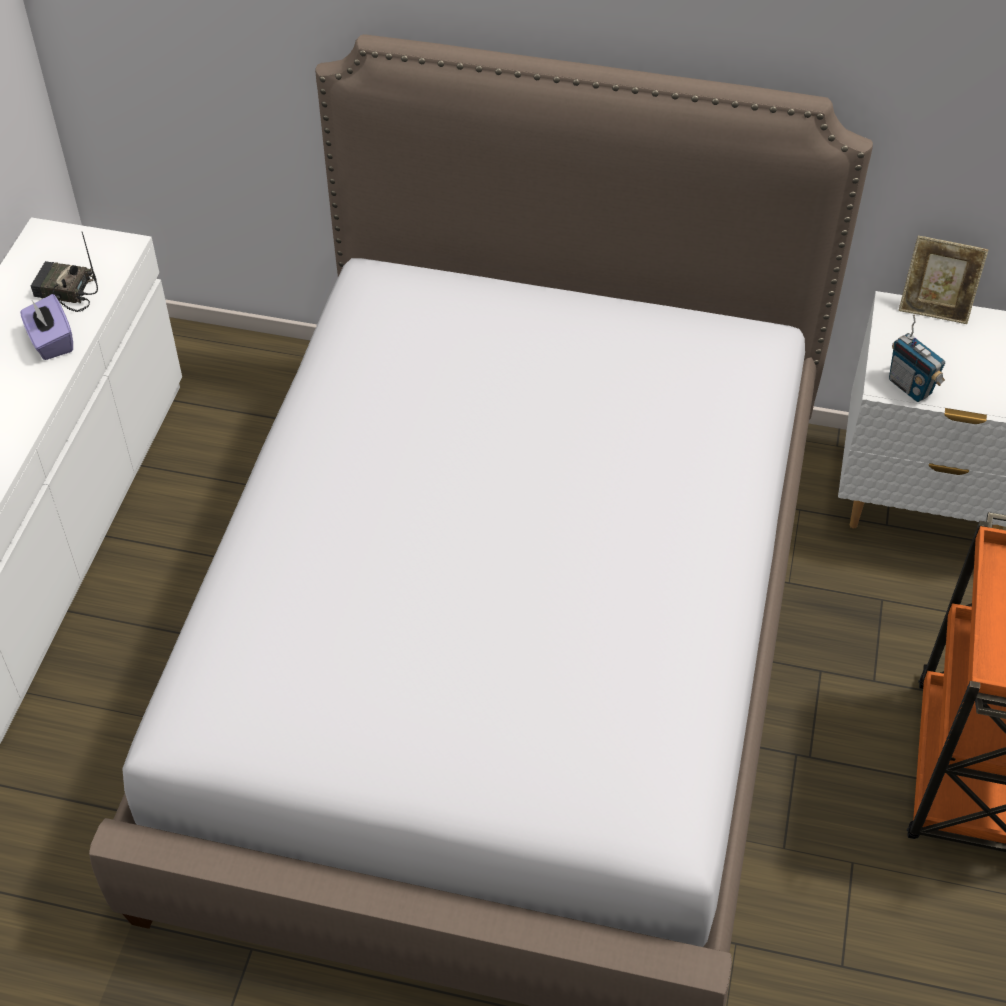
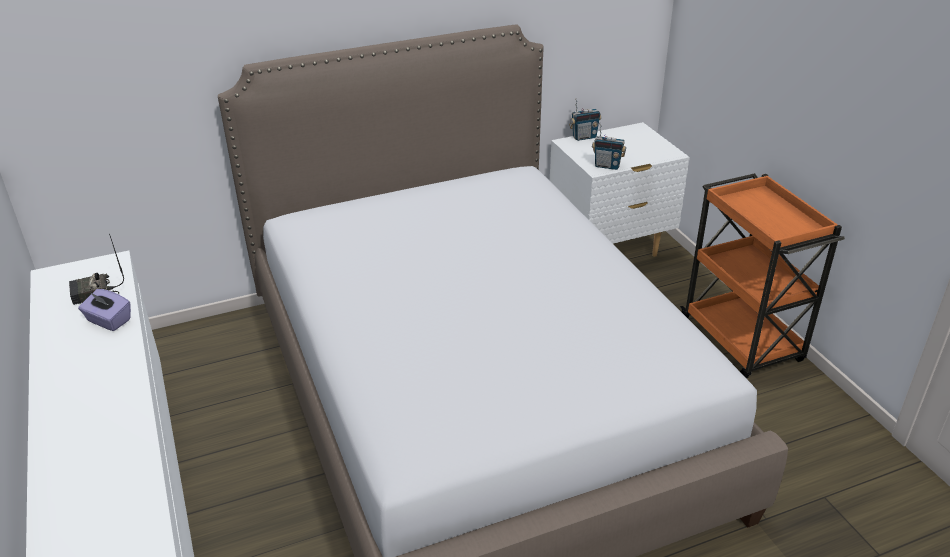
camera: 35 degrees left, 15 degrees down
(934, 309) = (584, 137): picture frame -> radio

